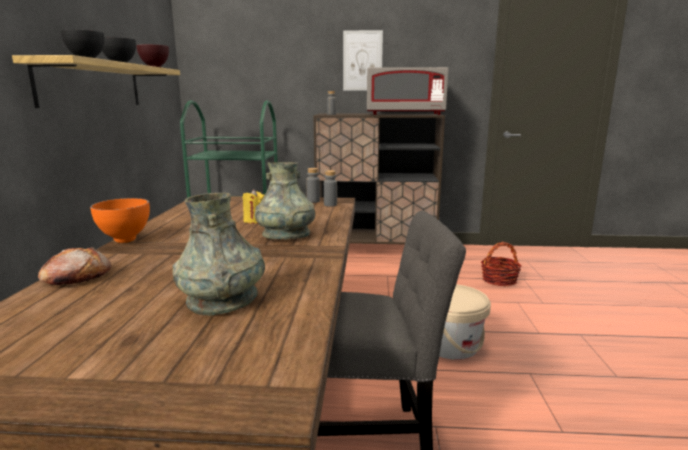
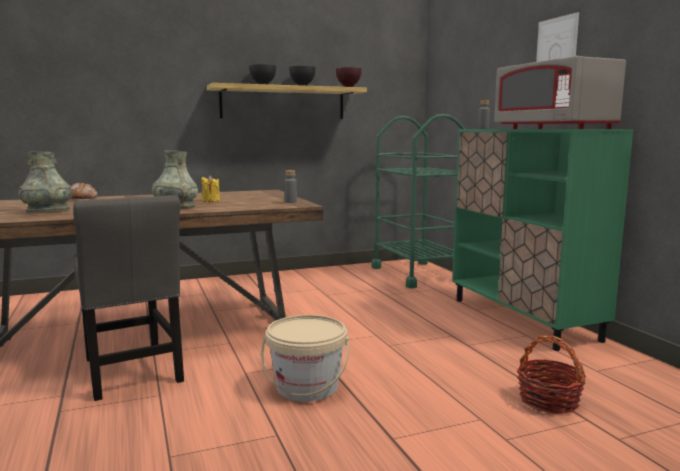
camera: 65 degrees right, 5 degrees down
(124, 240) = (148, 195): orange bowl -> none
(330, 205) = (282, 205): grey bottle -> none
(376, 251) = (523, 319): brown cabinet -> green cabinet

